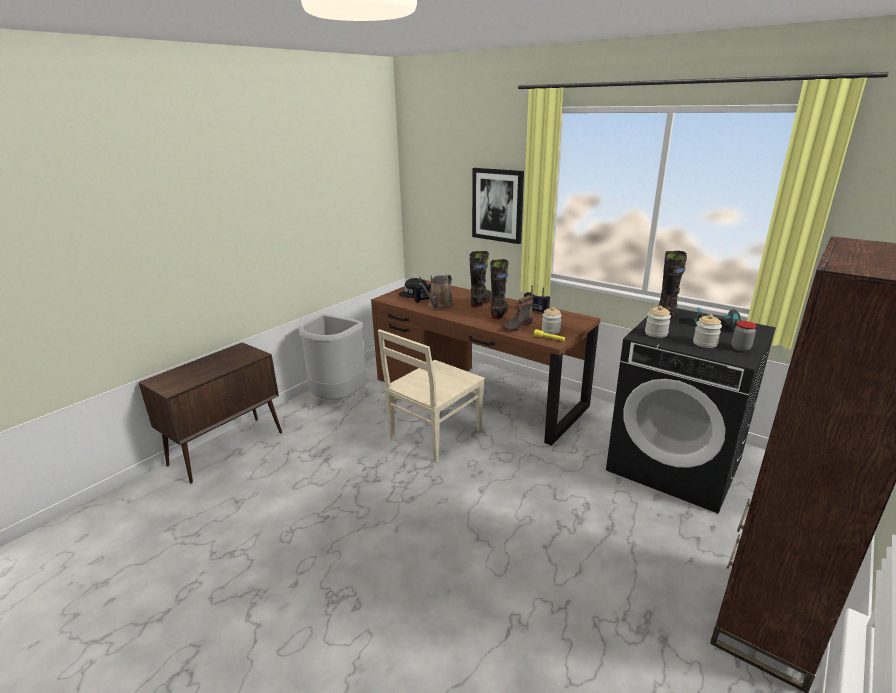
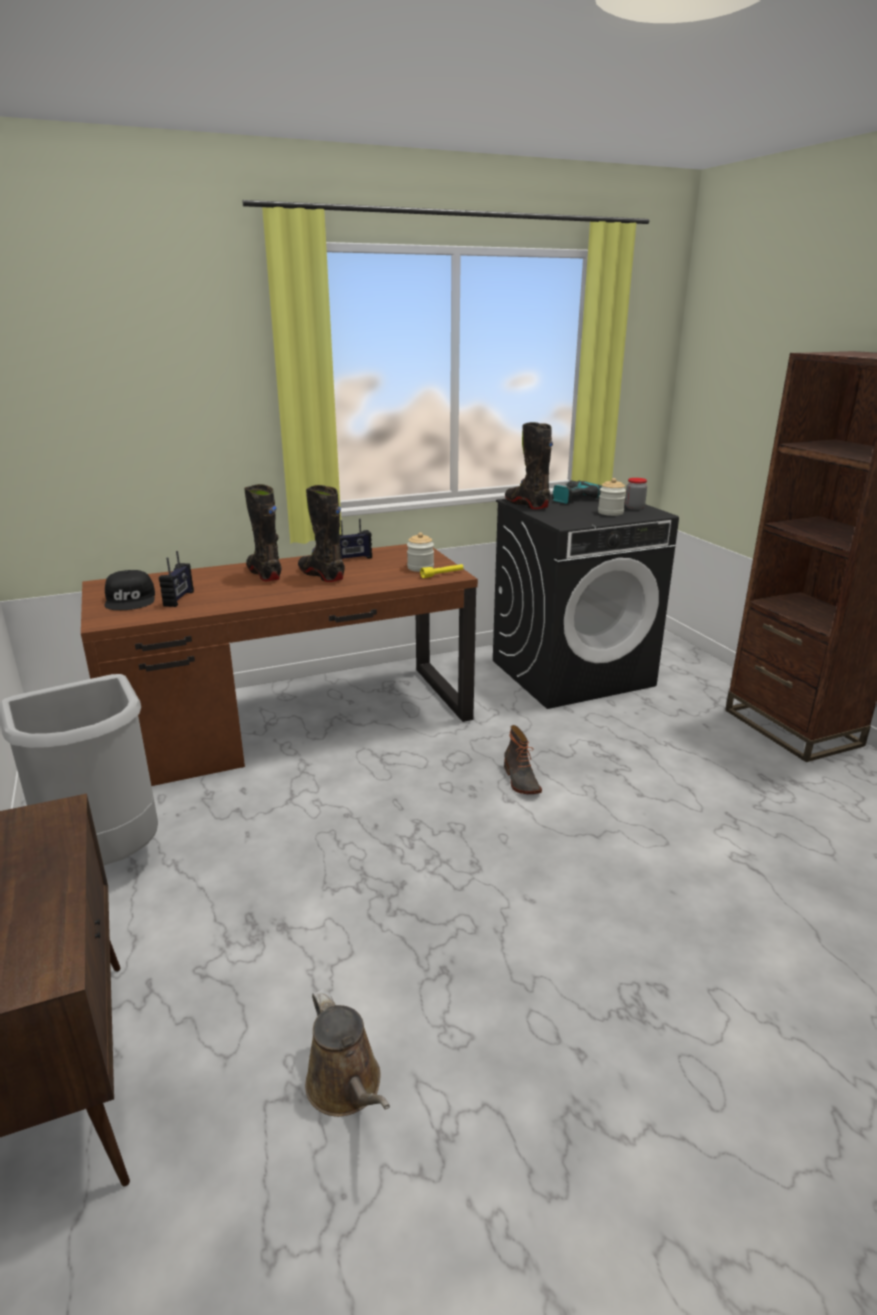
camera: 60 degrees left, 0 degrees up
(434, 435) = (348, 794): beige chair -> none
(439, 306) = (221, 597): brown watering can -> brown watering can (347, 1088)
(497, 205) = (211, 412): picture -> none
(516, 326) = (378, 578): boot -> boot (520, 780)
(656, 333) = (566, 518): jar -> none

